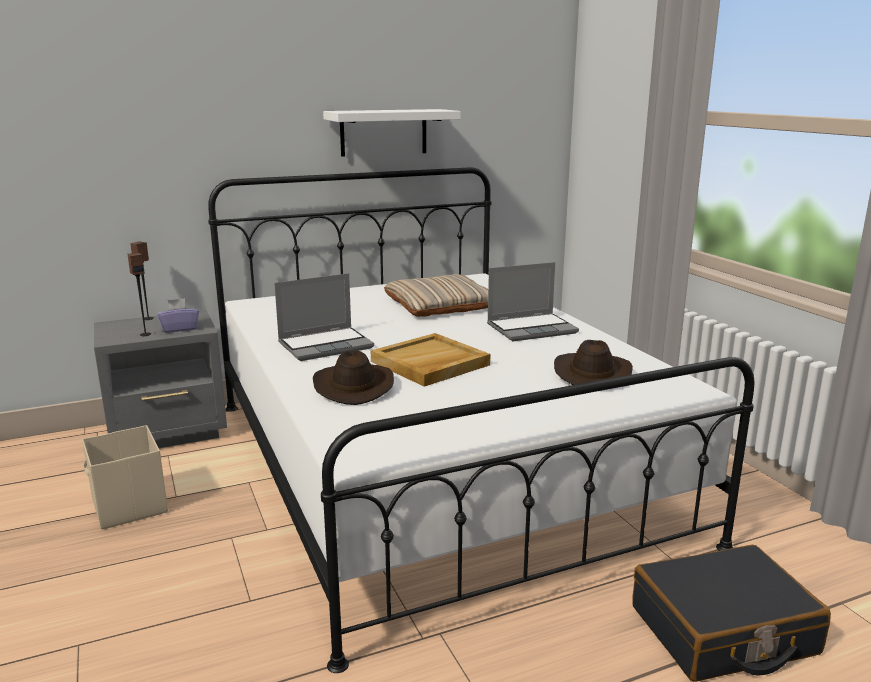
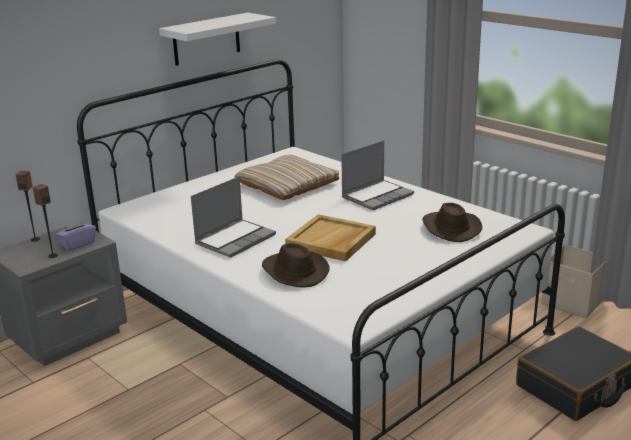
camera: 20 degrees left, 5 degrees up
(129, 506) = (95, 407): beige storage box -> beige storage box (573, 303)

